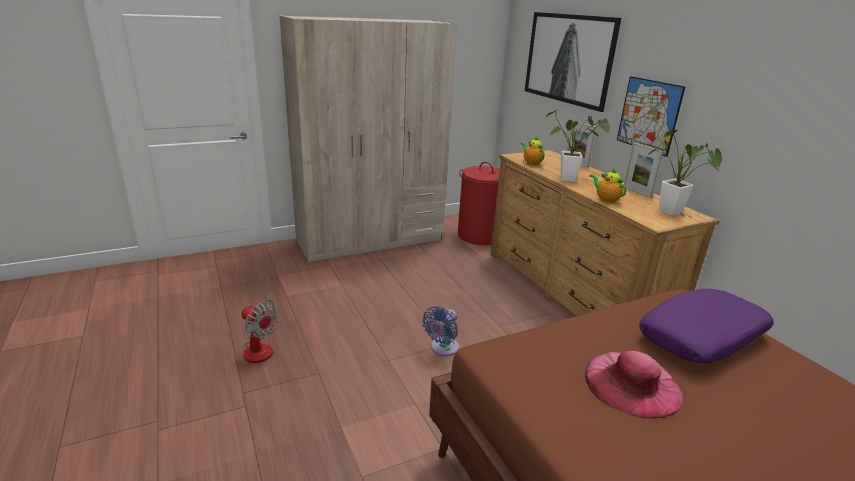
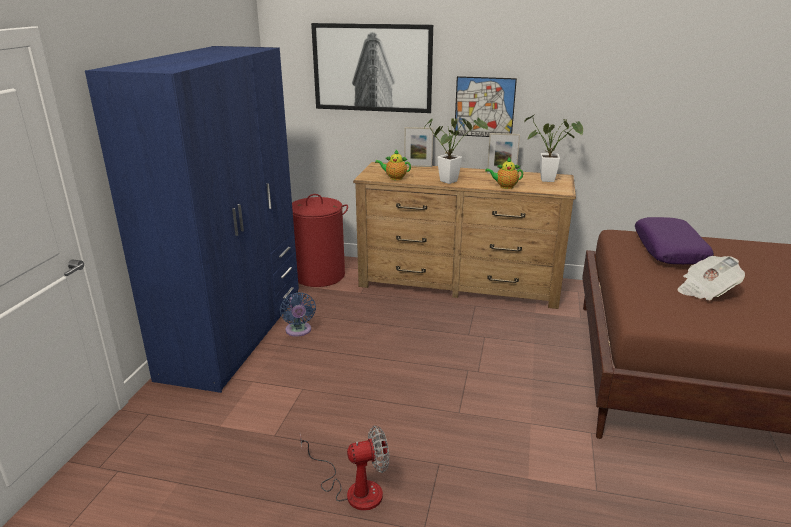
camera: 50 degrees left, 0 degrees up
(371, 239) = (235, 333): beige wardrobe -> blue wardrobe
(442, 348) = (471, 376): blue fan -> blue fan (298, 331)
(632, 383) = (705, 291): pink hat -> newspaper

